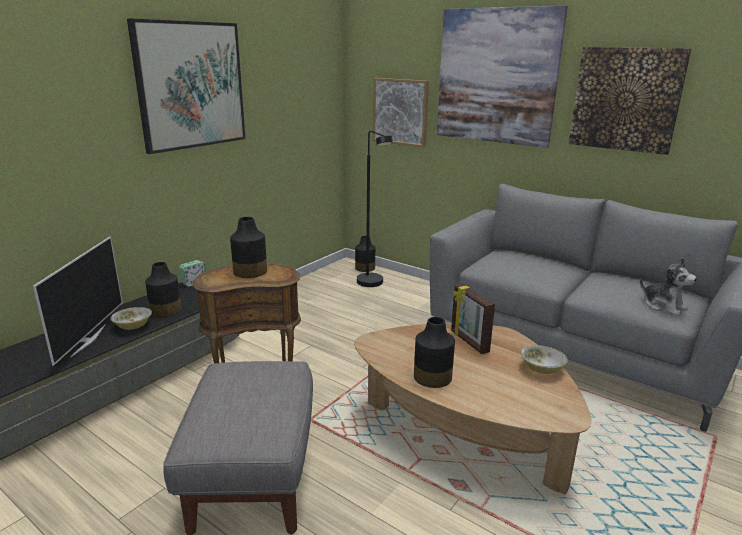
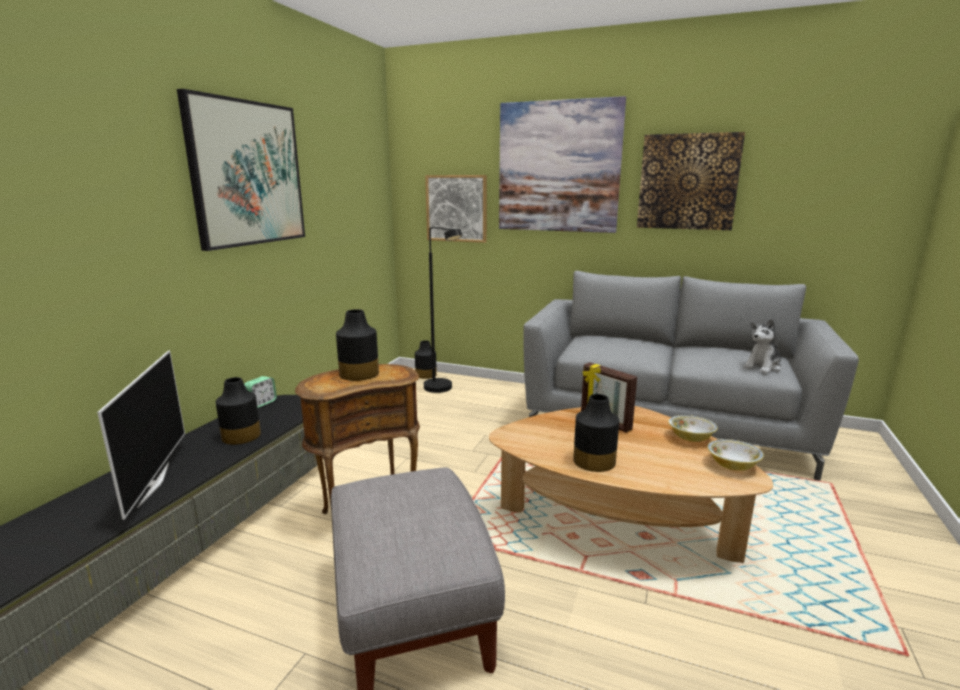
camera: 15 degrees left, 5 degrees down
(133, 326) = (208, 459): bowl -> bowl (732, 465)
(663, 306) = (763, 367): plush toy -> plush toy turned 105 degrees clockwise

